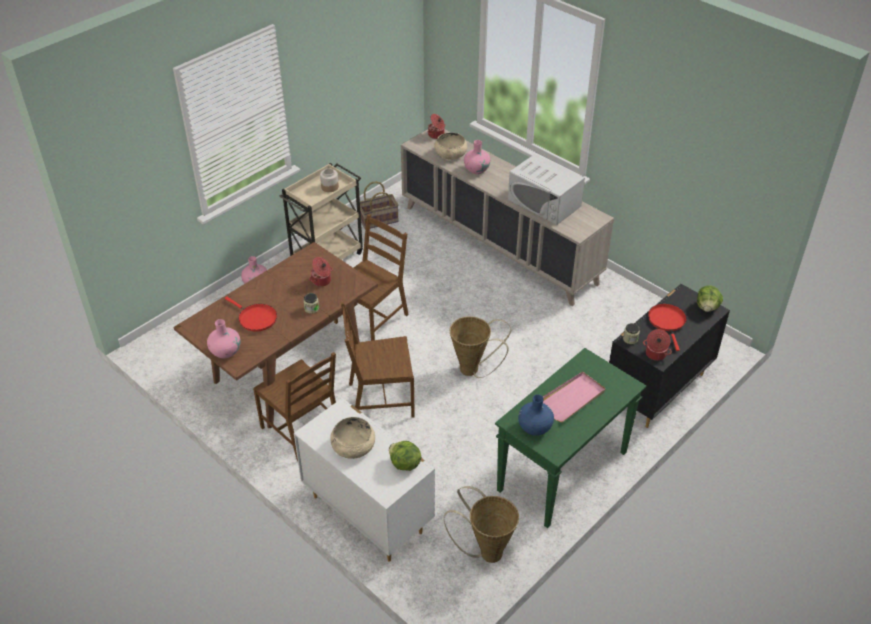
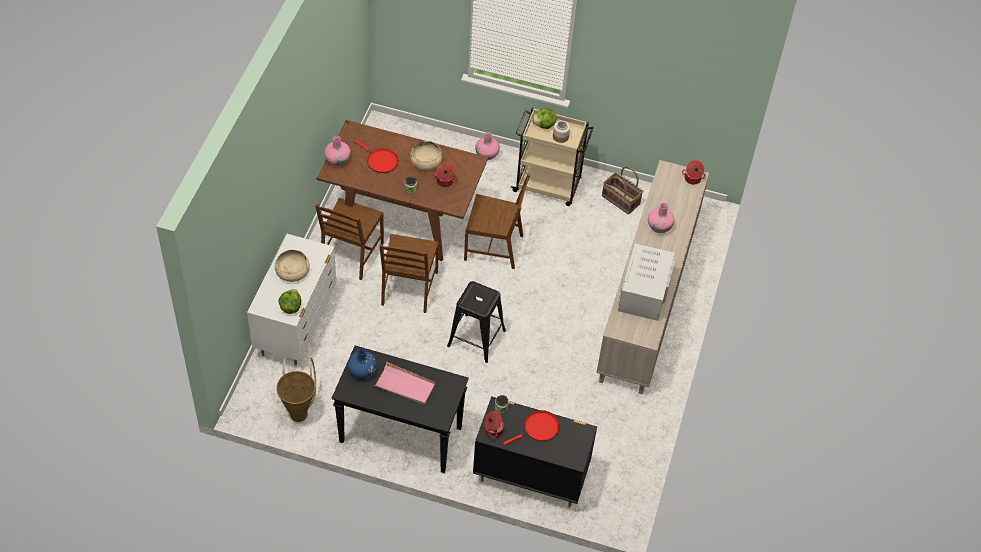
camera: 60 degrees right, 10 degrees up
(255, 318) = (380, 161): red frying pan -> red frying pan turned 60 degrees counterclockwise
(380, 399) = (409, 289): brown chair -> brown chair turned 135 degrees counterclockwise
(450, 153) = (671, 199): beige bowl -> beige bowl (426, 161)
(474, 370) = (476, 338): basket -> black stool
(562, 473) = (399, 435): green console table -> black console table
(707, 307) = (575, 454): lettuce -> lettuce (544, 125)

